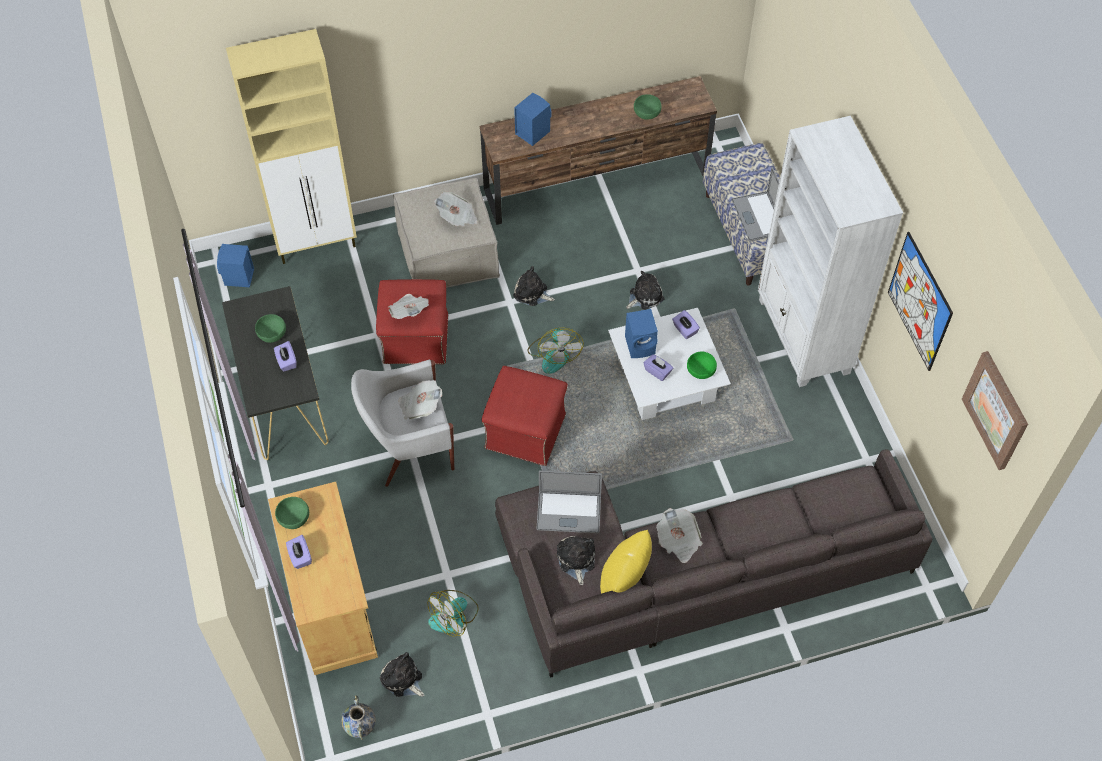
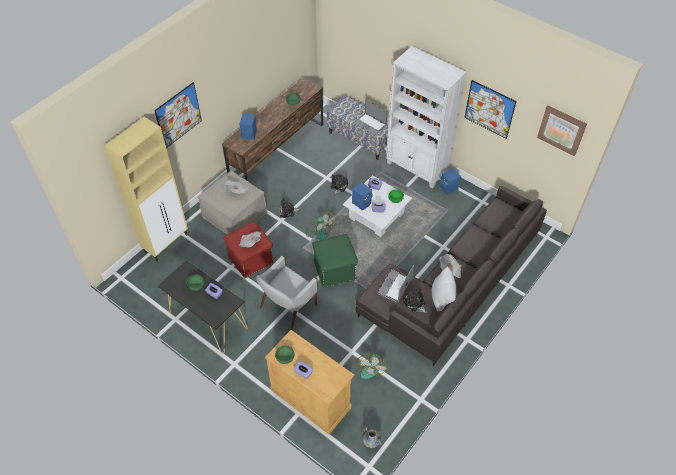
camera: 35 degrees left, 5 degrees down
(238, 278) = (139, 280): blue speaker -> blue speaker (449, 188)
(394, 50) = (178, 115): none -> picture
(402, 679) = (371, 409): plush toy -> none
(420, 406) = (289, 280): newspaper -> none
(526, 432) = (335, 270): red ottoman -> green ottoman
(568, 512) = (394, 286): laptop -> laptop turned 150 degrees clockwise
(625, 580) = (442, 300): yellow pillow -> white pillow

